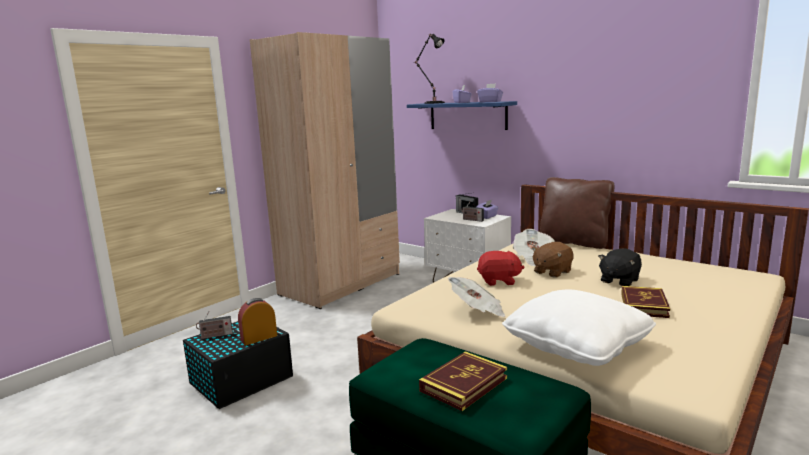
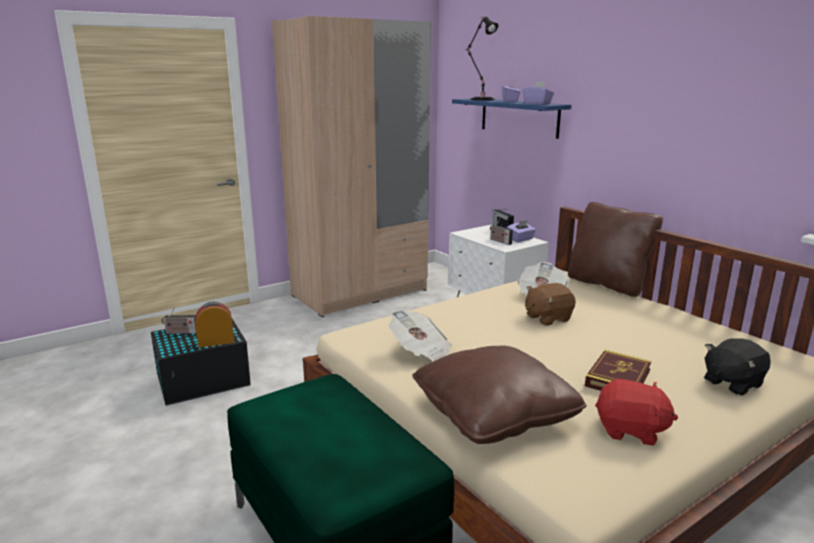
camera: 15 degrees right, 5 degrees up
(463, 384) = (323, 435): book -> none
(499, 281) = (477, 320): red plush toy -> red plush toy (630, 430)
(577, 345) = (494, 413): white pillow -> brown pillow
(619, 281) = (617, 341): black plush toy -> black plush toy (732, 383)

